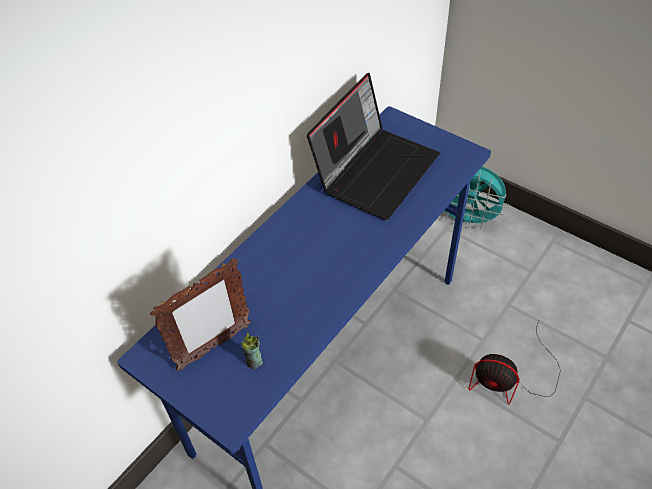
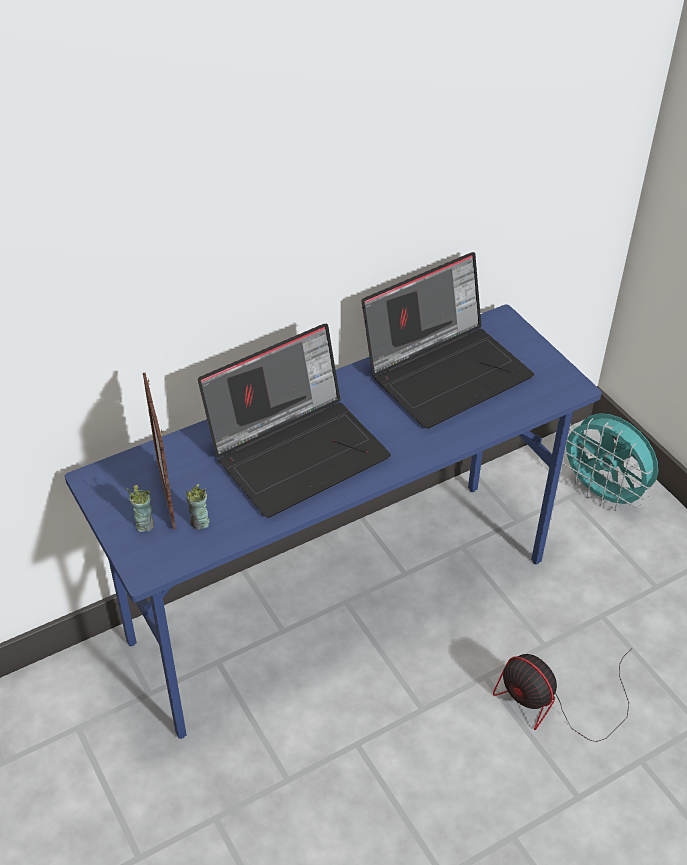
camera: 20 degrees right, 5 degrees down
(209, 381) = (144, 525): none -> cup
(214, 347) = (166, 494): picture frame -> picture frame turned 90 degrees clockwise
(300, 271) = (299, 450): none -> laptop

